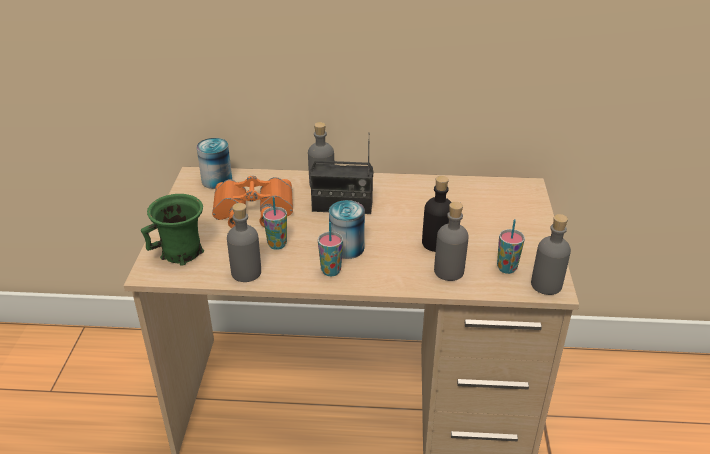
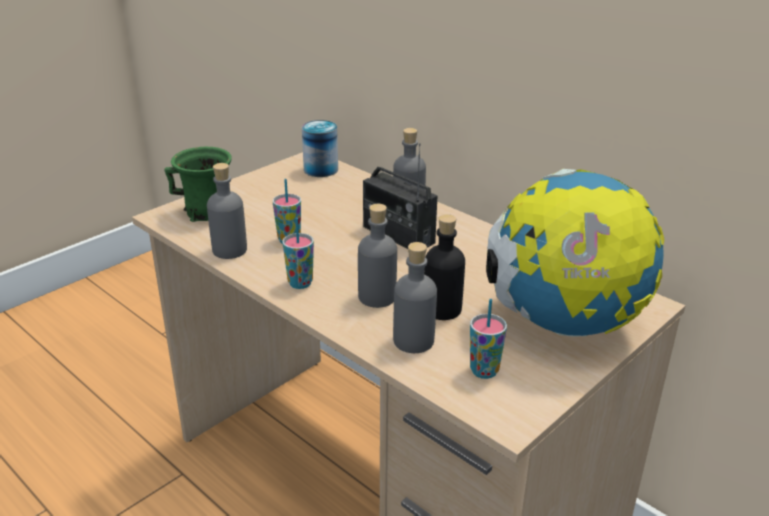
camera: 40 degrees right, 5 degrees down
(253, 210) = (313, 205): orange binoculars -> none
(347, 248) = (345, 271): can -> none
(506, 218) = (564, 323): none -> globe
(546, 285) = (506, 412): grey bottle -> grey bottle (377, 297)

